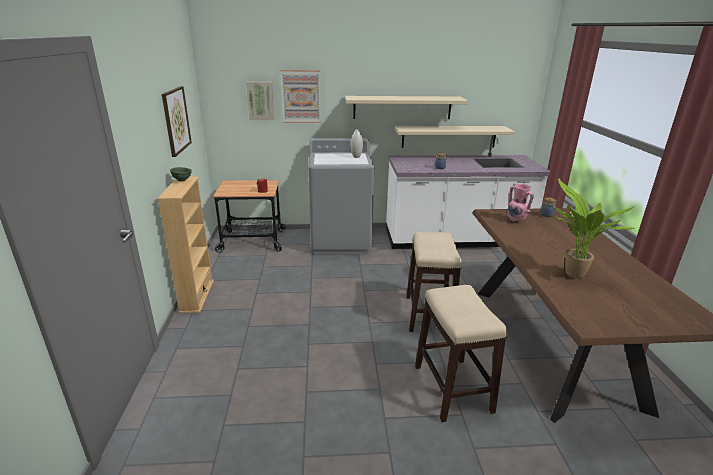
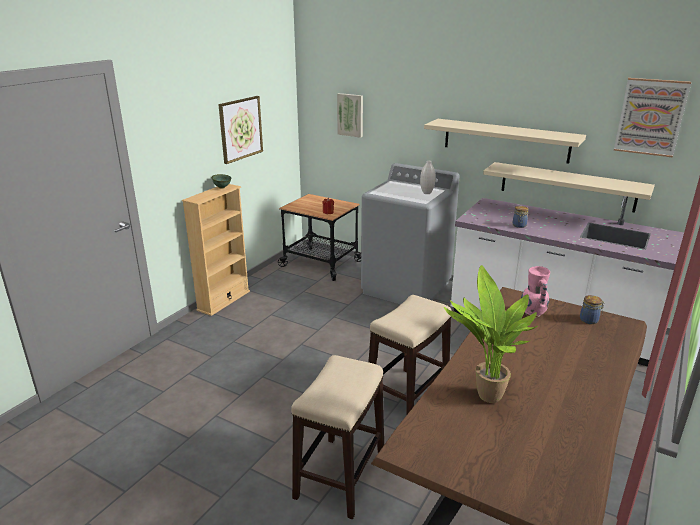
camera: 35 degrees right, 0 degrees up
(301, 96) = (390, 114): picture -> picture (650, 117)

